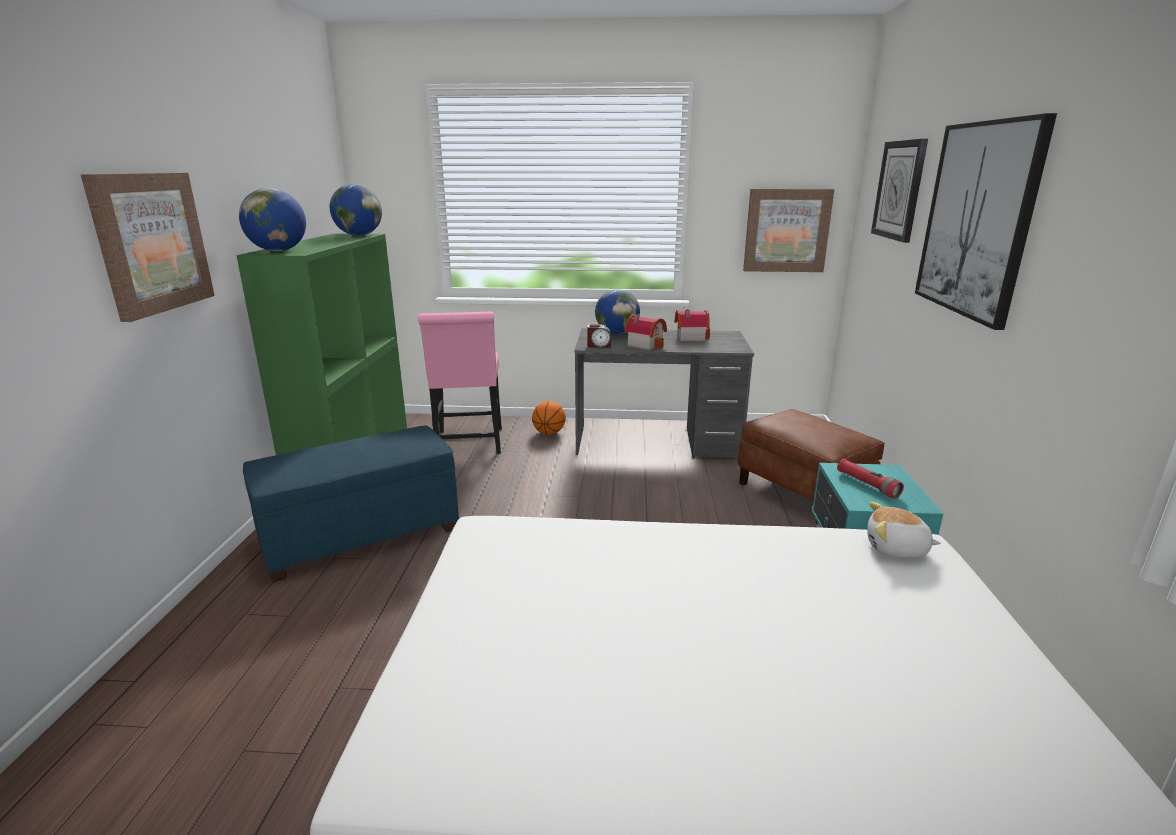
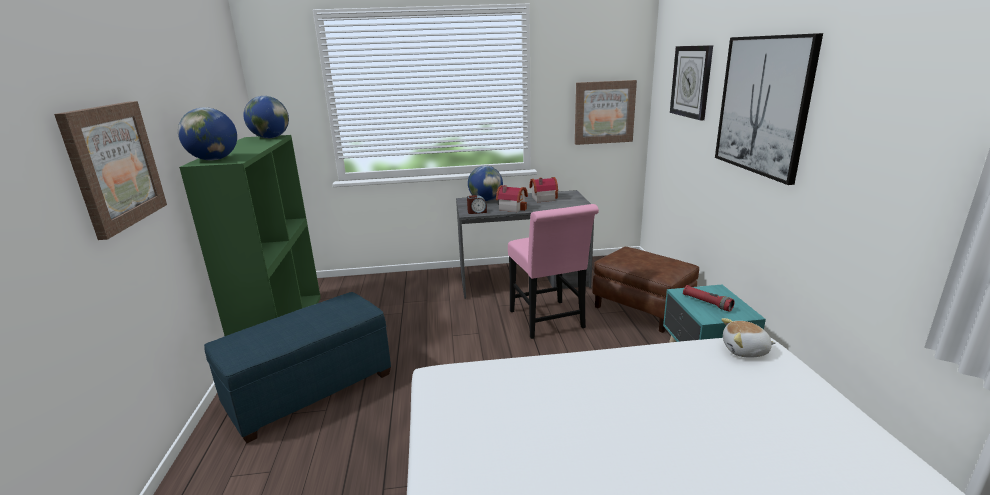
camera: 10 degrees left, 0 degrees up
(469, 444) = (375, 300): pink chair -> pink chair (549, 322)
(549, 433) = (437, 282): basketball -> none

